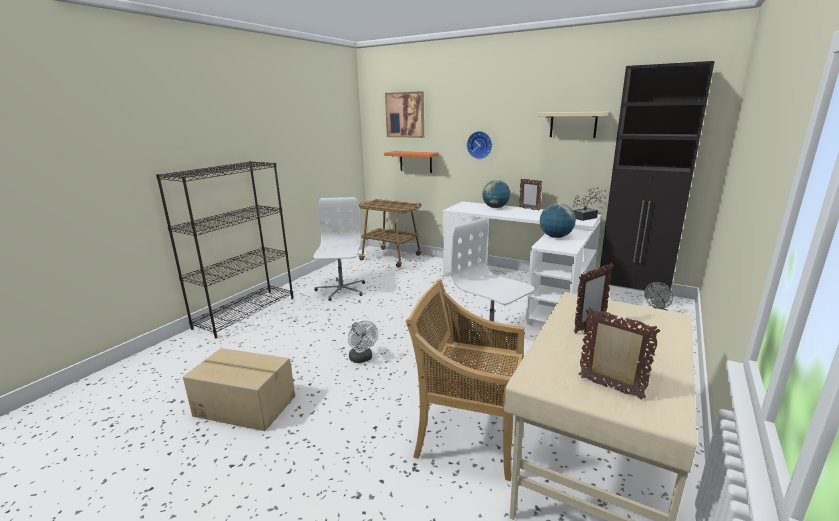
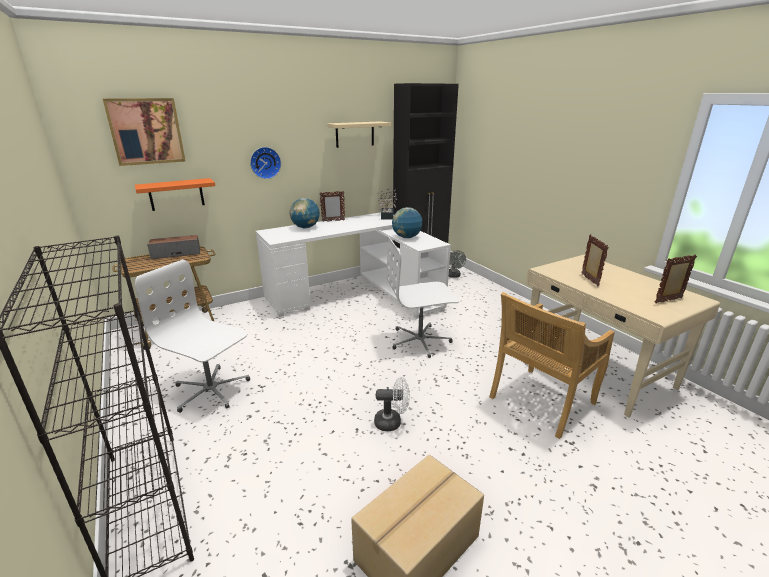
camera: 60 degrees left, 5 degrees up
(400, 203) = (176, 253): none -> speaker

